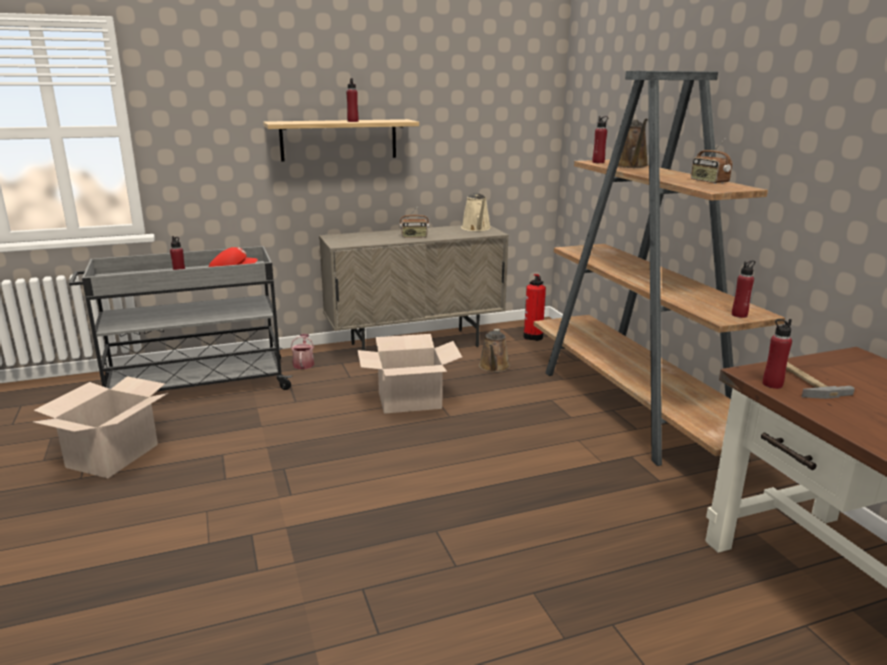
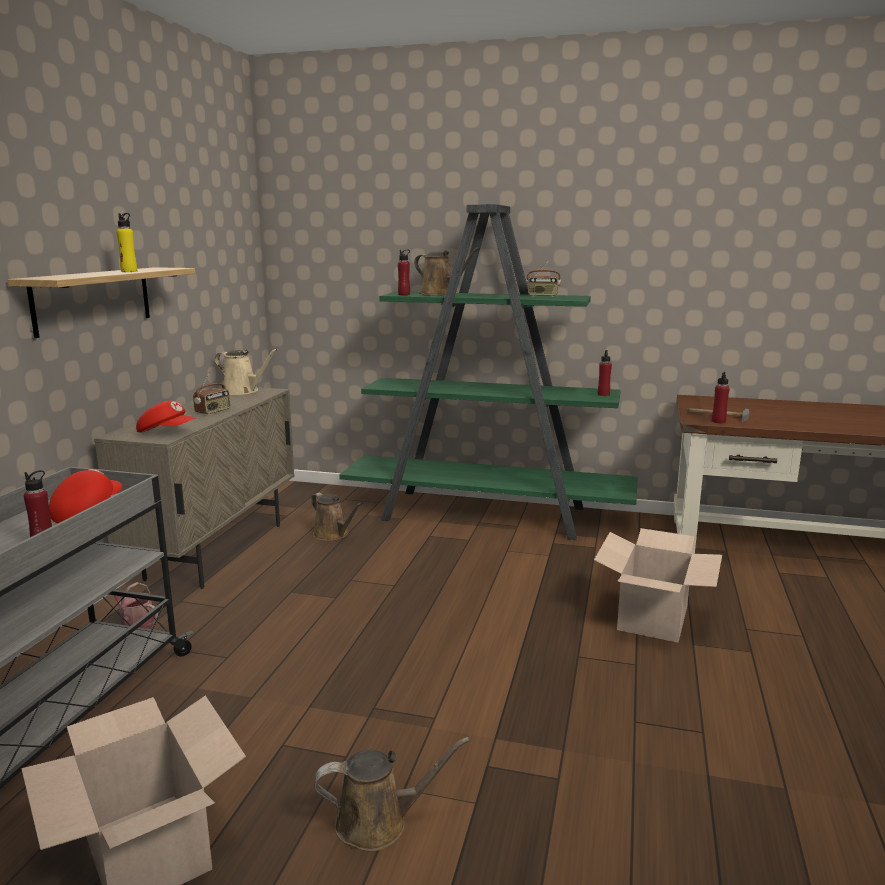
camera: 55 degrees left, 5 degrees down
(169, 513) = (379, 822): none -> brown watering can
(352, 242) = (167, 432): none -> red cap
(353, 121) = (129, 271): red bottle -> yellow bottle
(410, 400) = (333, 593): cardboard box -> cardboard box (652, 618)
(533, 336) = (304, 499): fire extinguisher -> none
(635, 408) = (488, 514): brown bookcase -> green bookcase

